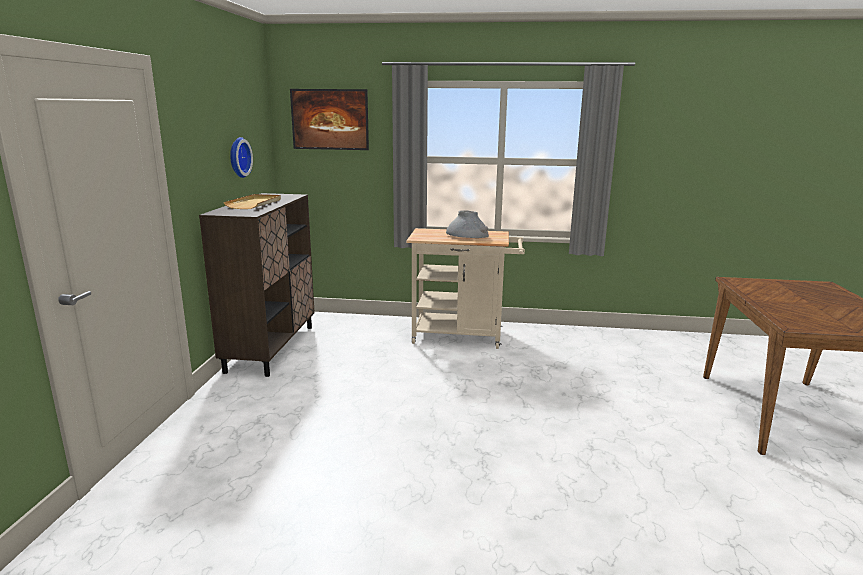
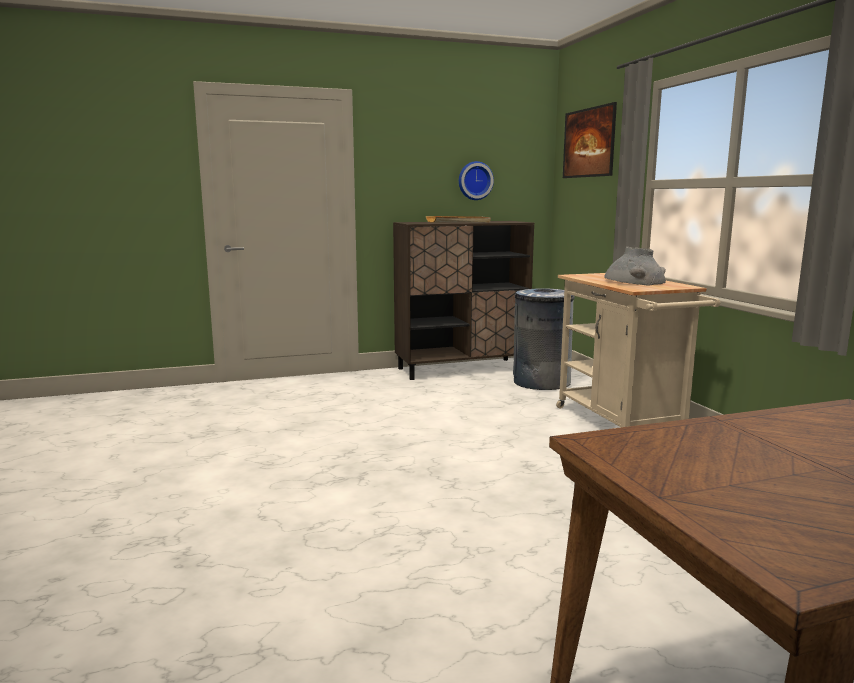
camera: 65 degrees right, 5 degrees down
(350, 332) = (541, 382): none -> grey trash can

